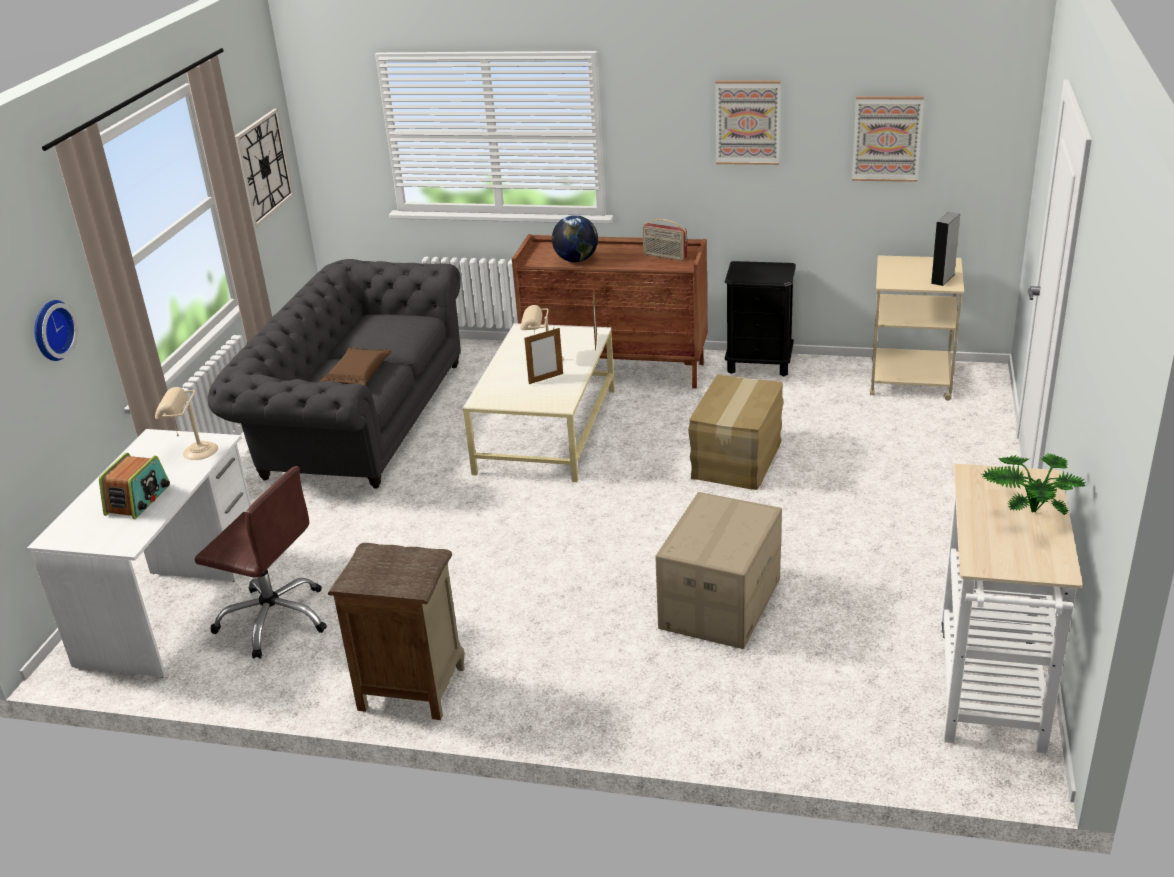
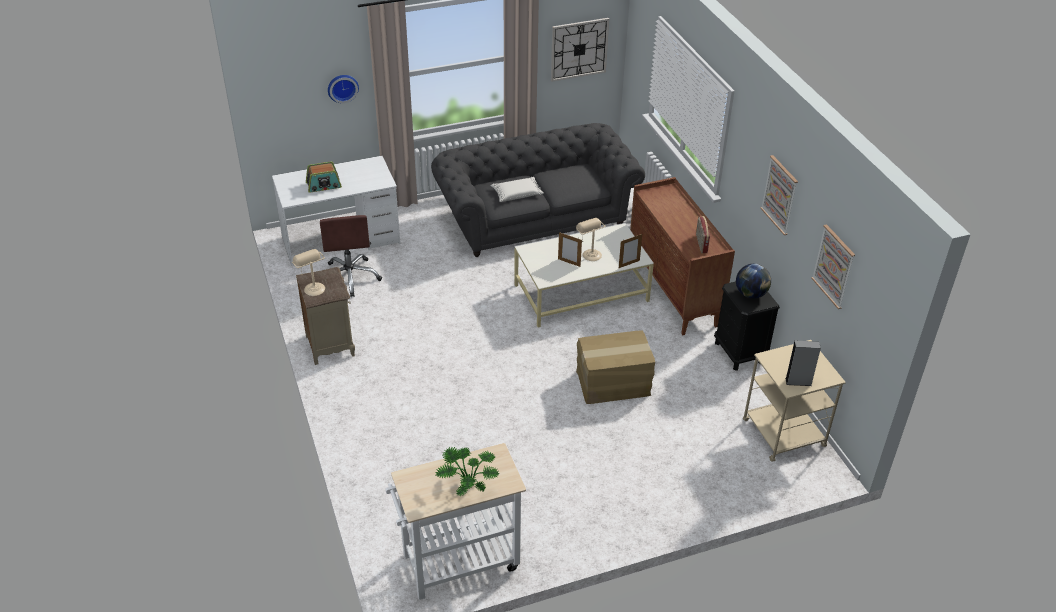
camera: 55 degrees right, 10 degrees up
(192, 452) = (372, 179): beige table lamp -> beige table lamp (312, 286)
(357, 372) = (517, 192): brown pillow -> white pillow
(576, 260) = (663, 210): globe -> globe (751, 294)
(719, 603) = (464, 427): cardboard box -> none

